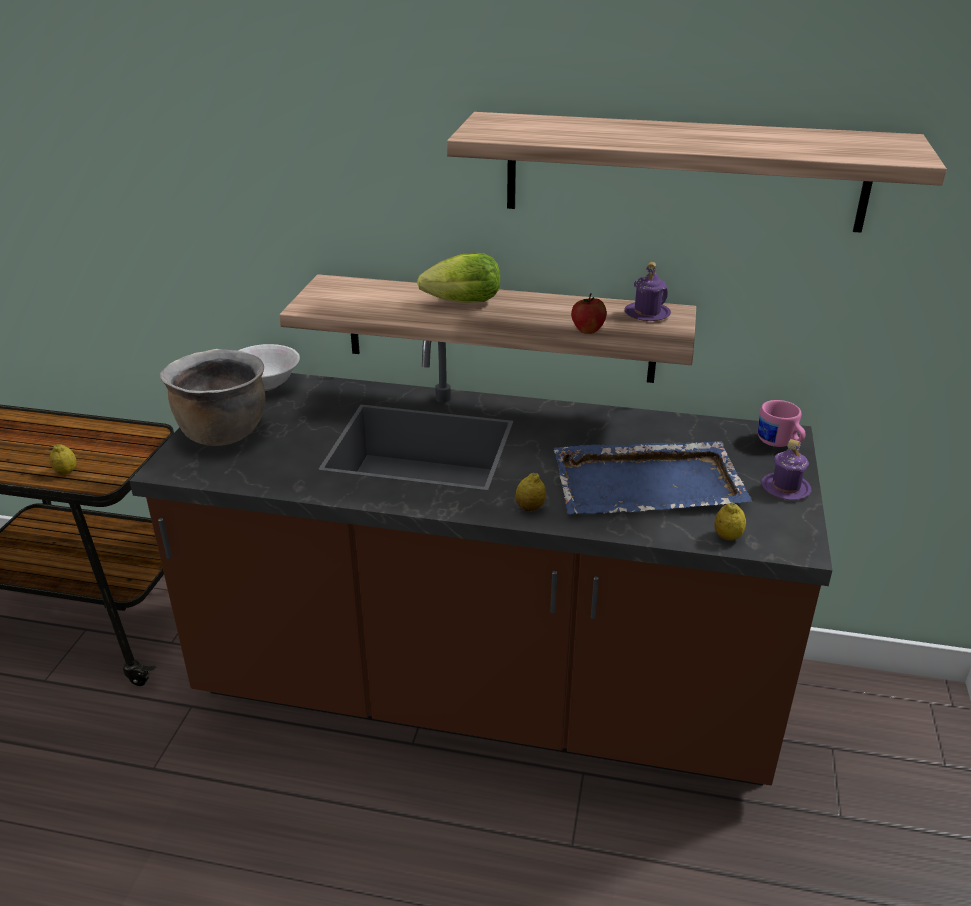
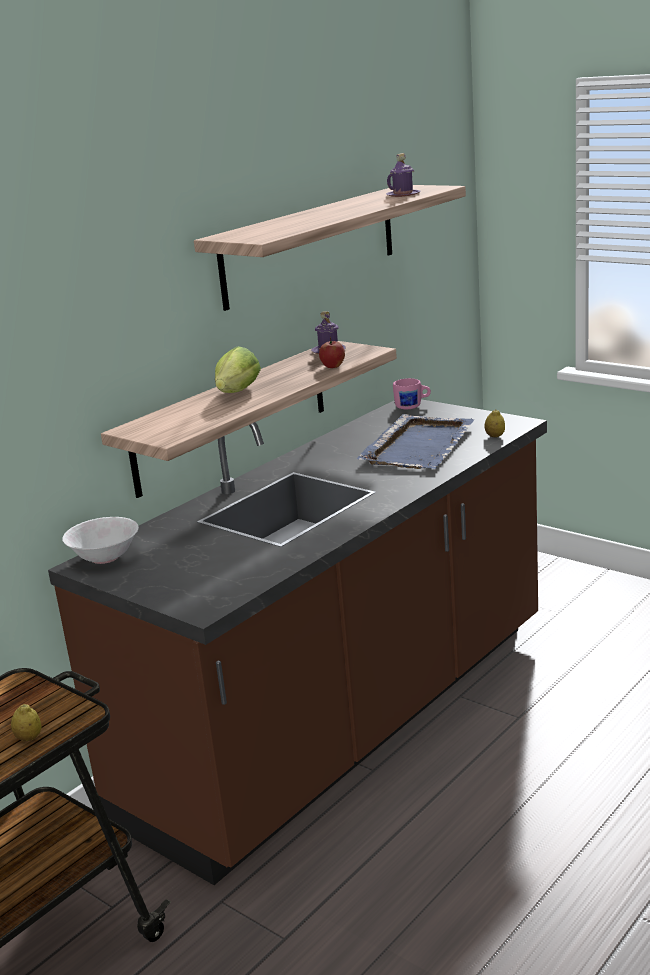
camera: 60 degrees left, 10 degrees down
(222, 432) = (170, 581): brown cooking pot -> none
(530, 508) = (411, 482): lemon -> none
(785, 488) = (461, 414): purple mug -> purple mug (403, 195)

